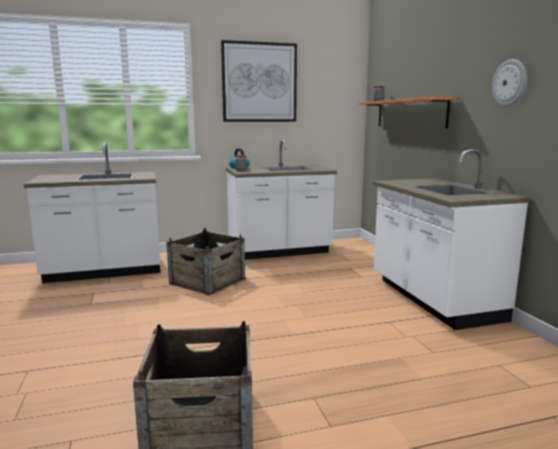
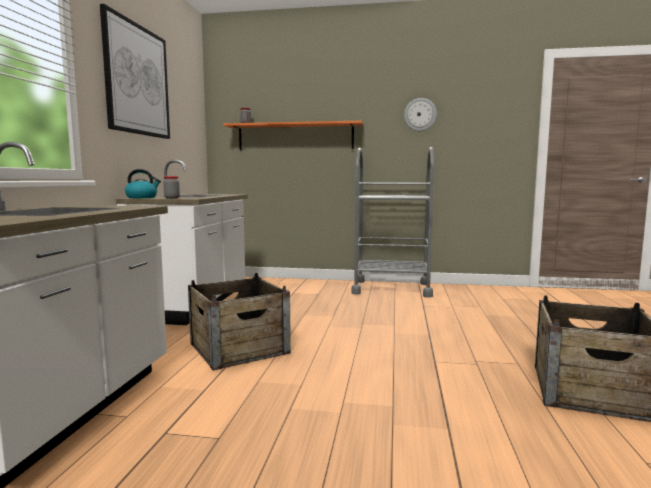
camera: 65 degrees left, 5 degrees down
(432, 299) = (391, 288): white counter -> grey cart

